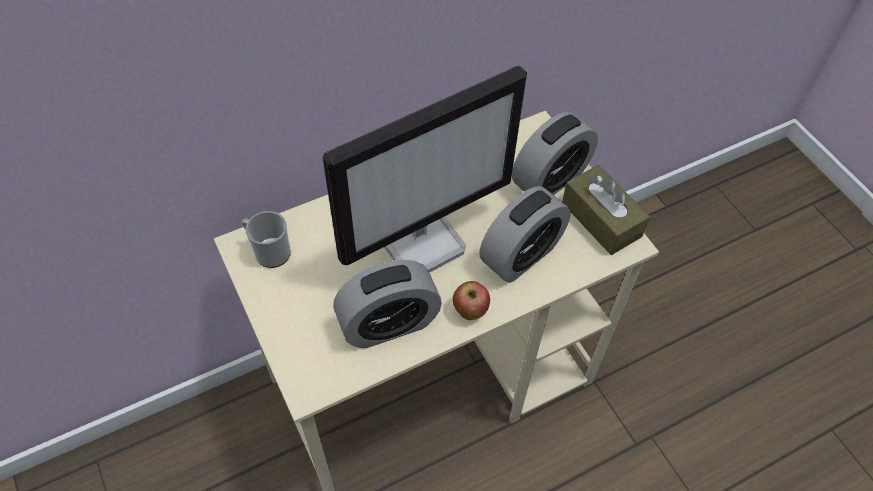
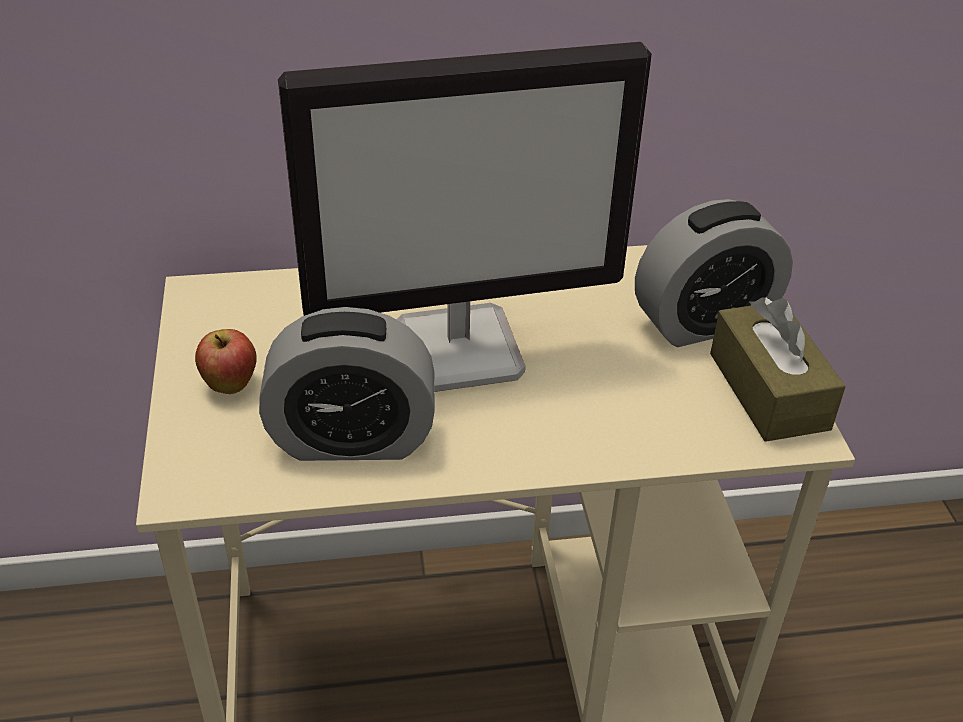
camera: 20 degrees right, 15 degrees down
(269, 251) = (231, 308): mug -> none
(470, 311) = (490, 456): apple -> apple (230, 386)
(521, 255) = (610, 405): alarm clock -> none

